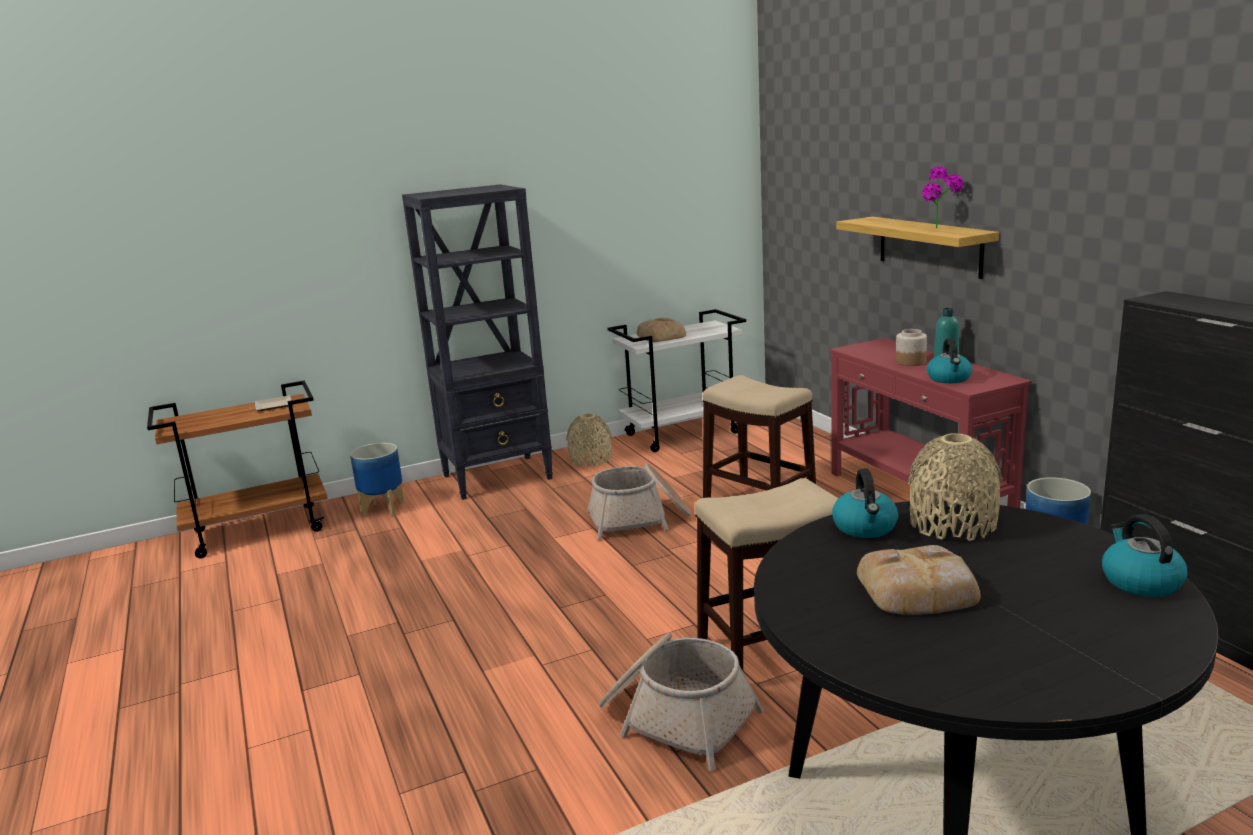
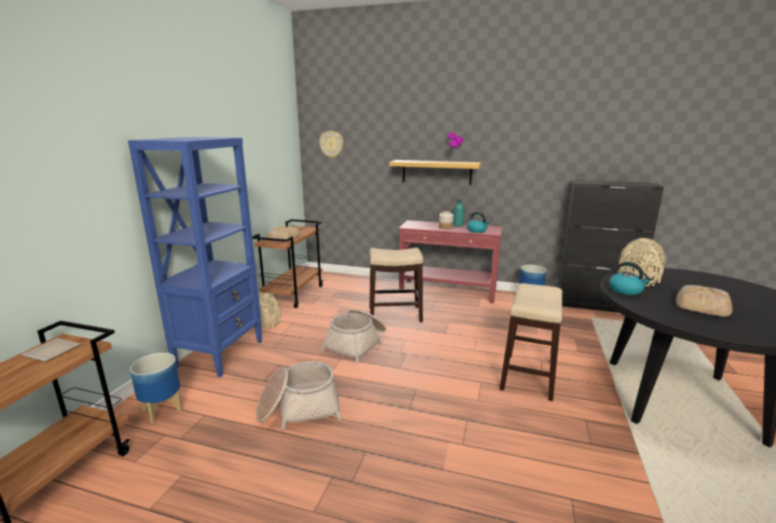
camera: 50 degrees left, 0 degrees up
(498, 477) = (220, 353): black bookcase -> blue bookcase
(676, 717) = (561, 428): basket -> basket (299, 408)
(683, 433) = (294, 294): white cart -> brown cart
(794, 182) = (331, 144): none -> wall clock
(1140, 581) = (718, 279): kettle -> none

